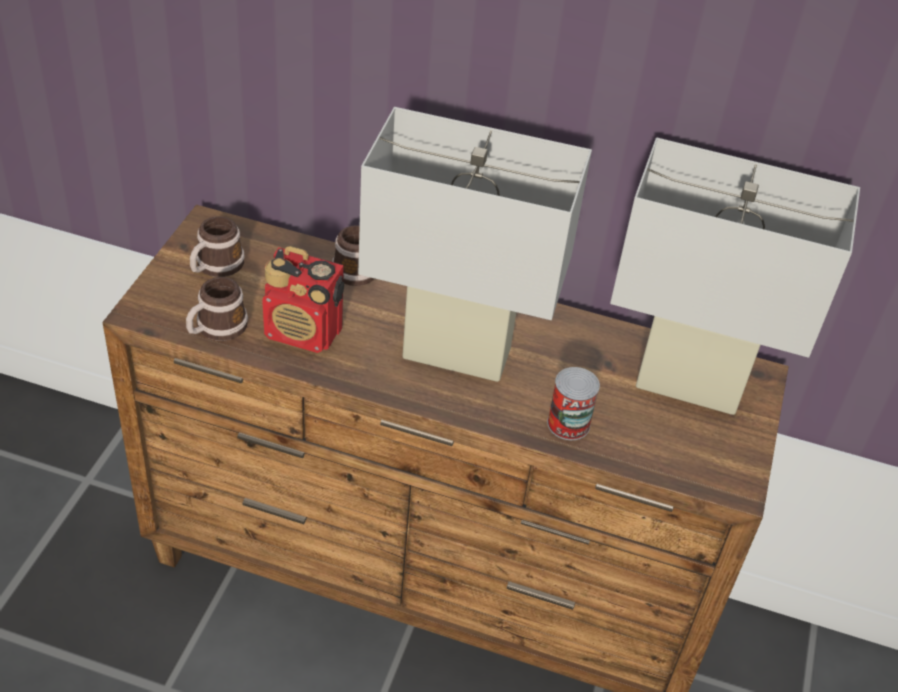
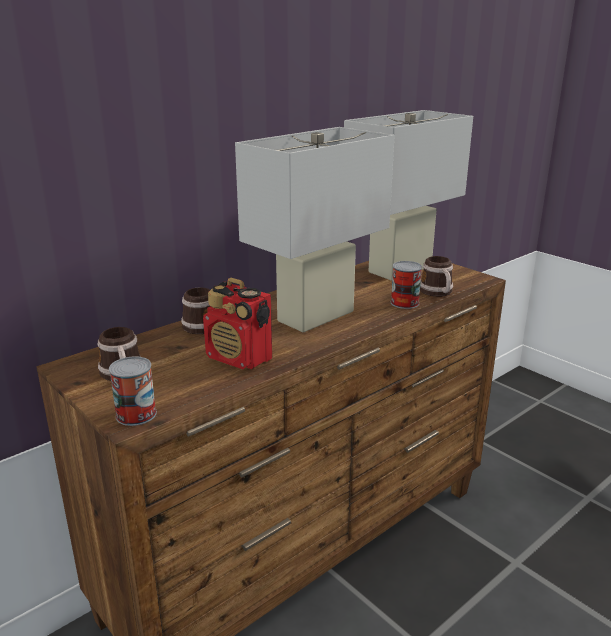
camera: 55 degrees left, 20 degrees down
(153, 311) = (136, 414): none -> can
(216, 329) = (193, 391): mug -> mug (438, 293)
(304, 333) = (240, 358): radio -> radio turned 75 degrees clockwise

